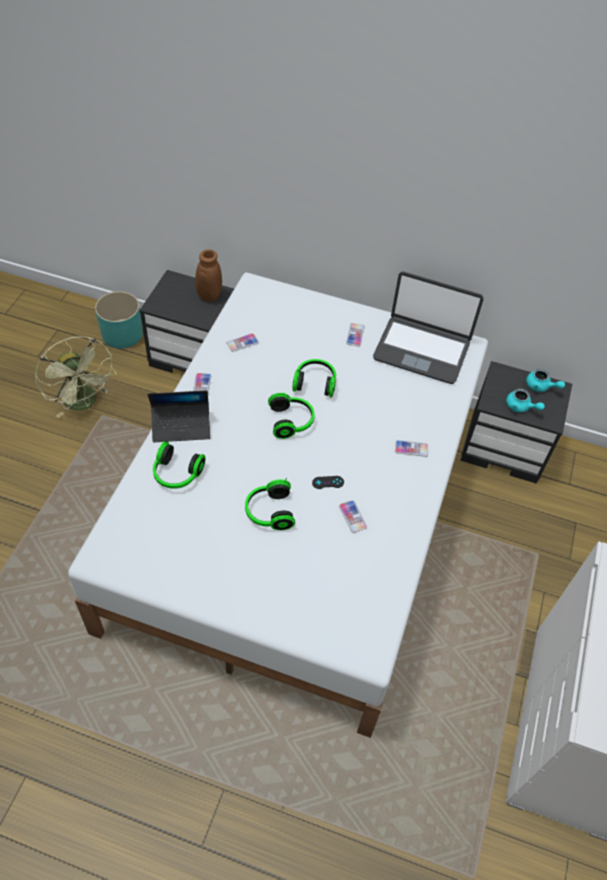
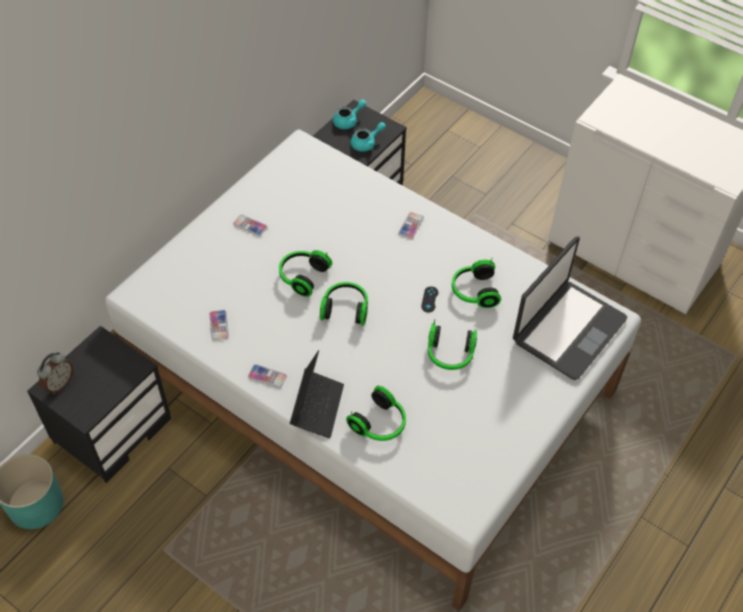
camera: 70 degrees left, 0 degrees up
(84, 403) = (134, 567): green fan -> none
(177, 283) = (59, 384): none -> alarm clock
(207, 296) = (97, 358): brown vase -> none
(352, 517) = (473, 291): phone -> headphones
(422, 350) = (292, 180): laptop -> laptop (568, 329)

